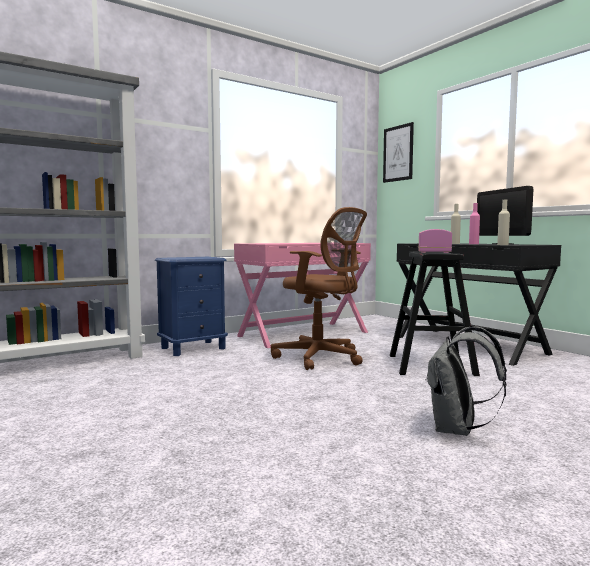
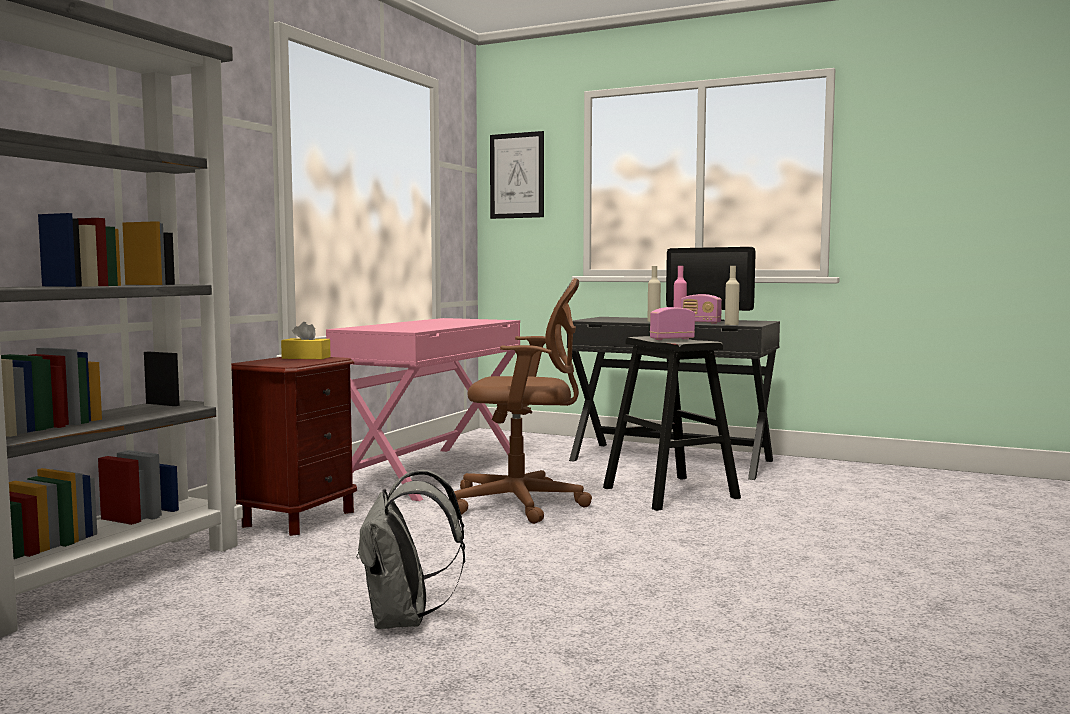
camera: 30 degrees left, 0 degrees up
(193, 348) = (298, 518): blue nightstand -> brown nightstand
(203, 257) = (306, 357): none -> yellow tissue box
(457, 430) = (808, 561): grey backpack -> grey backpack (405, 621)
(483, 244) = (700, 323): none -> radio

